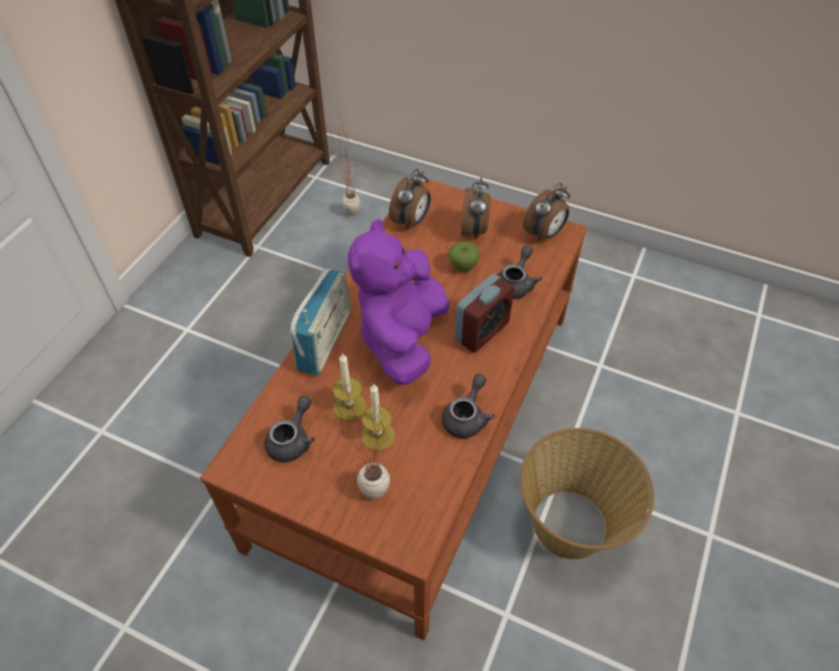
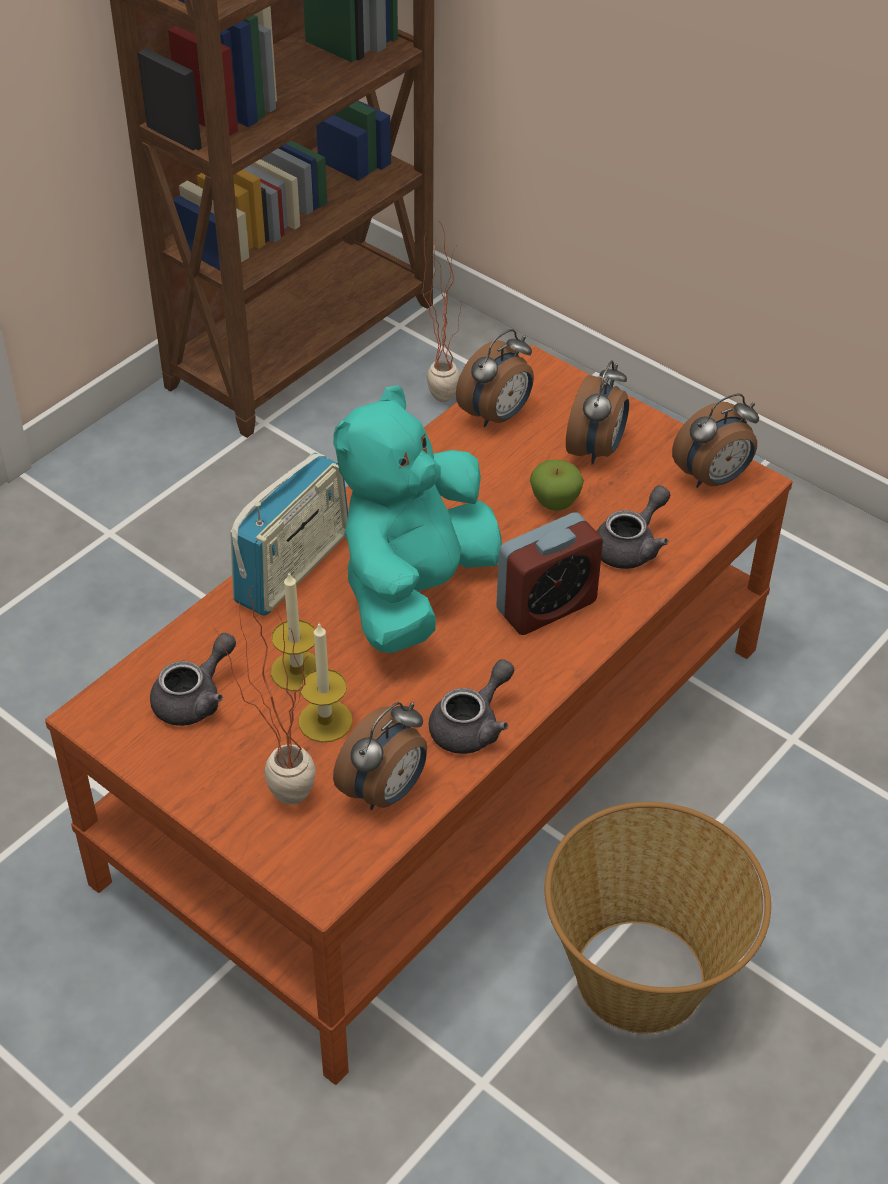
camera: 15 degrees right, 5 degrees down
(402, 338) = (415, 591): purple plush toy -> turquoise plush toy
(430, 473) = (385, 791): none -> alarm clock

